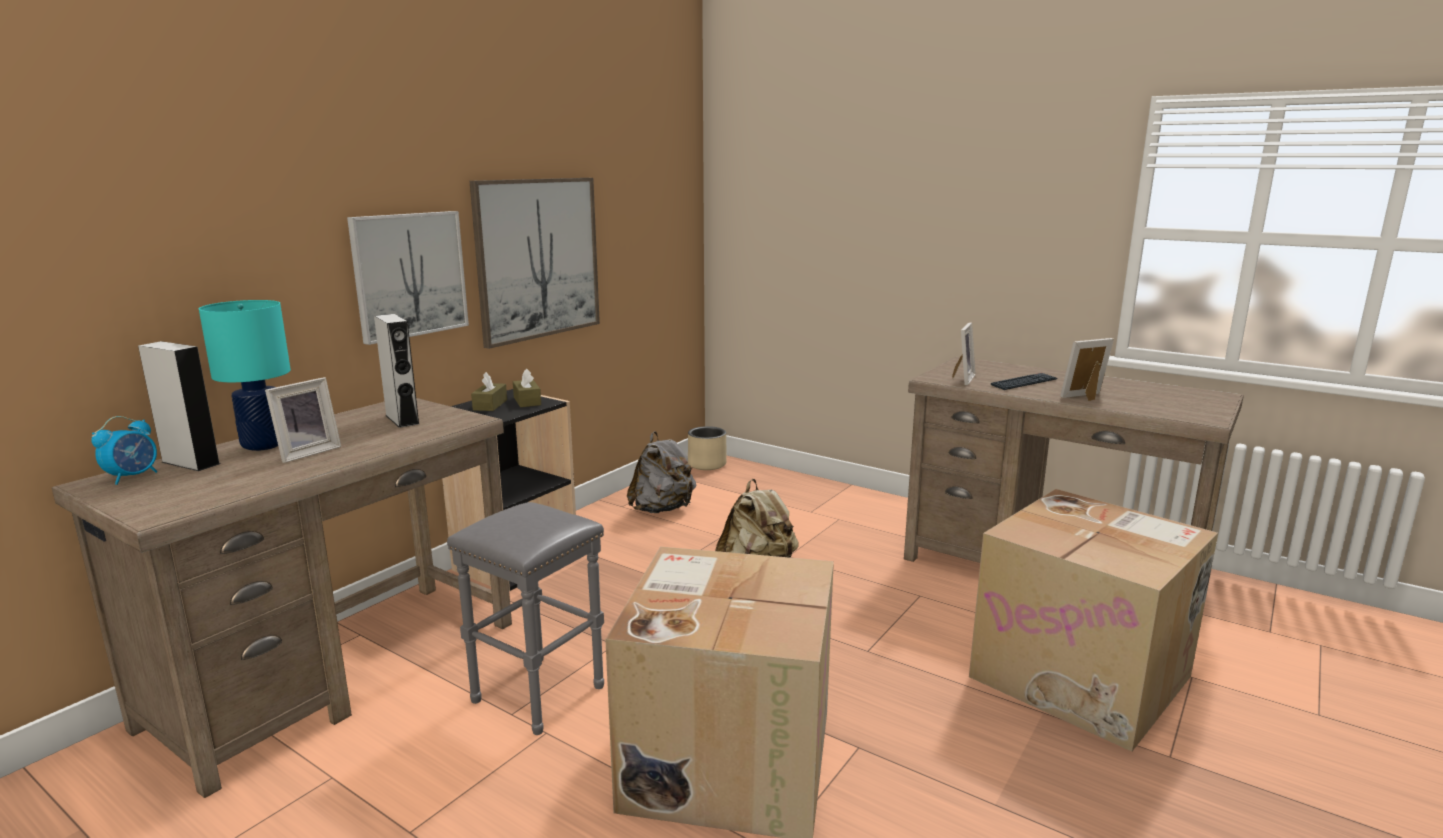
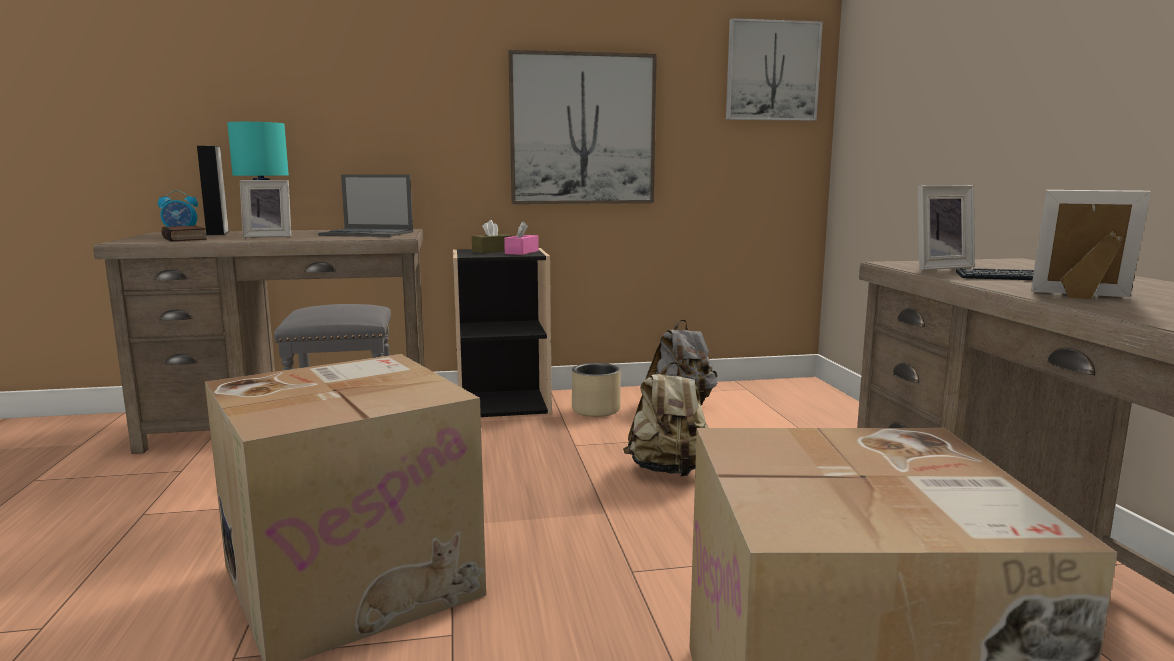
camera: 45 degrees right, 5 degrees down
(218, 485) = (186, 239): none -> book
(402, 419) = (368, 233): grey speaker -> laptop
(409, 275) = (439, 128): picture -> picture (772, 71)
(527, 401) = (521, 252): brown tissue box -> pink tissue box
(707, 464) = (794, 386): beige planter -> beige planter (596, 410)

